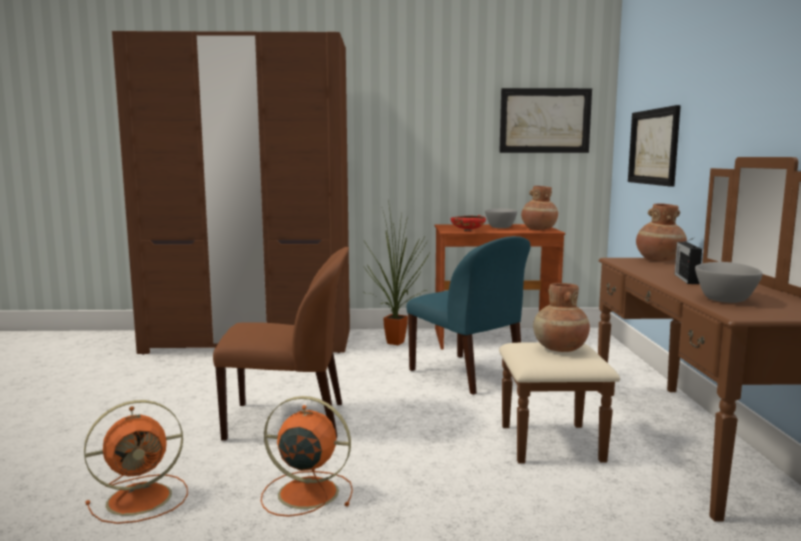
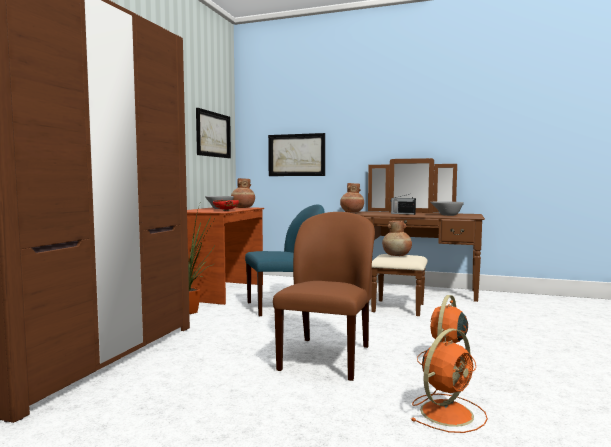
camera: 70 degrees left, 5 degrees down
(142, 498) = (448, 412): orange fan -> orange fan turned 60 degrees clockwise

